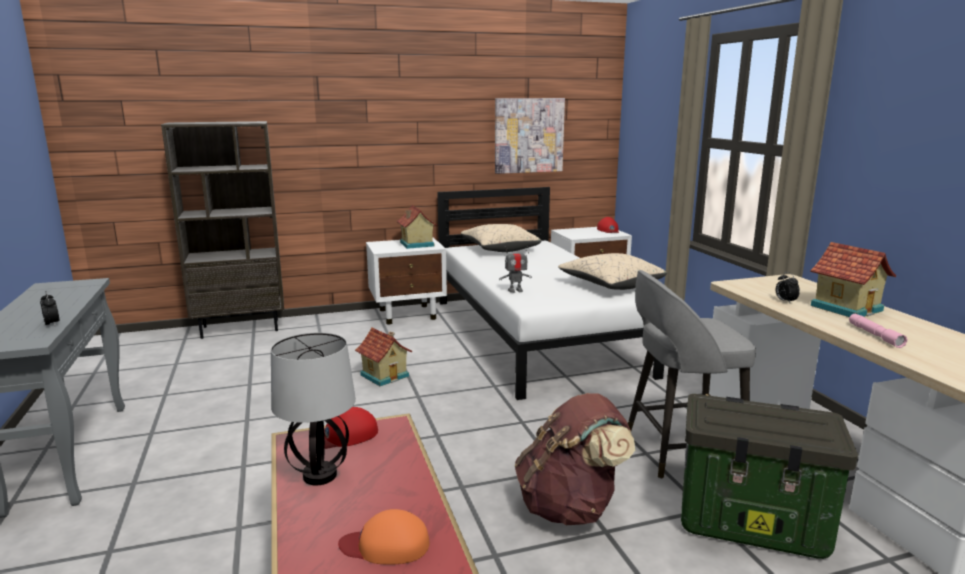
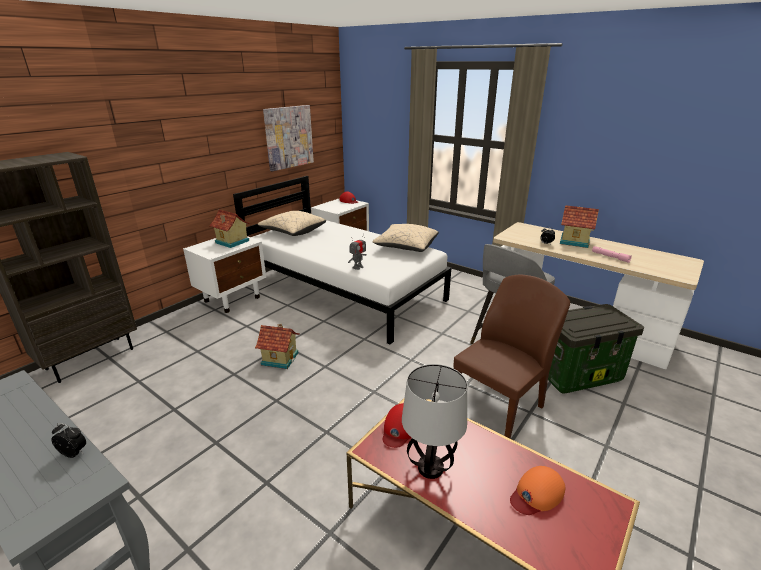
camera: 35 degrees left, 10 degrees up
(570, 507) = (499, 406): brown backpack -> brown chair

